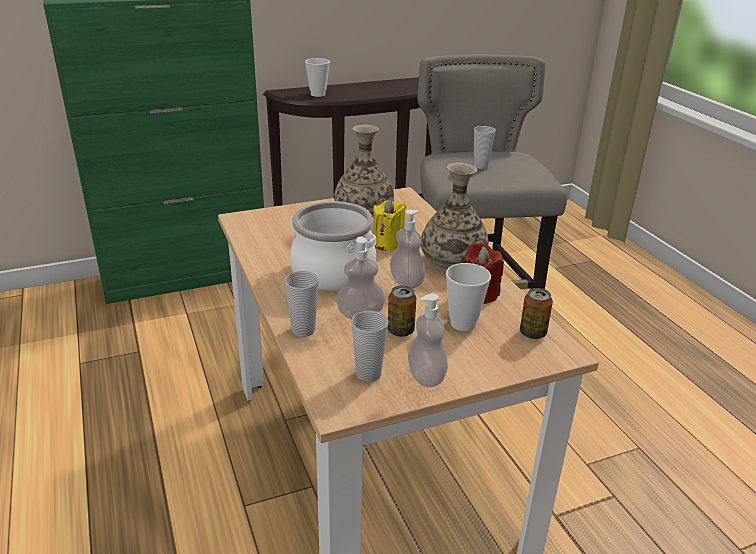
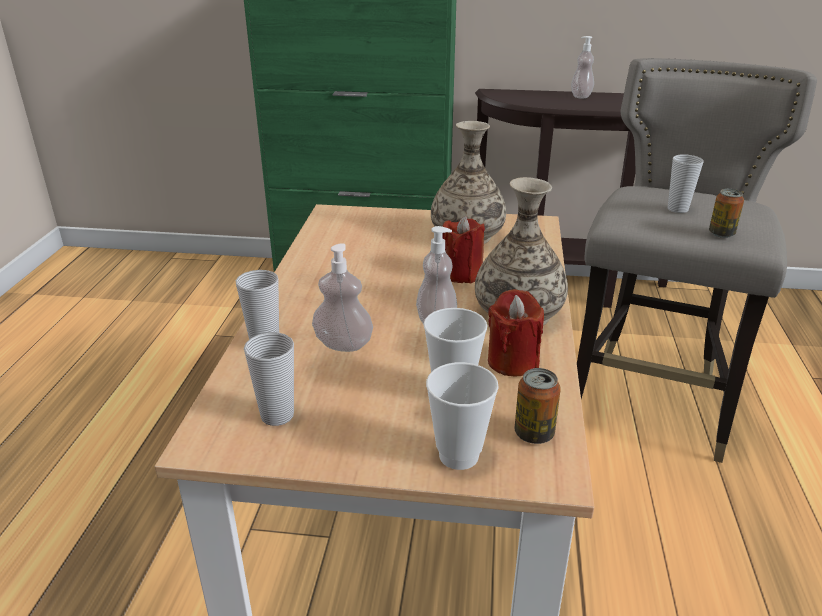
camera: 30 degrees right, 0 degrees up
(318, 94) = (531, 99): cup -> cup (458, 456)
(332, 273) = (364, 290): cooking pot -> none
(388, 244) = (461, 274): yellow candle -> red candle
(400, 331) = (367, 377): can -> can (721, 233)
(426, 377) = (338, 442): soap dispenser -> soap dispenser (581, 96)

